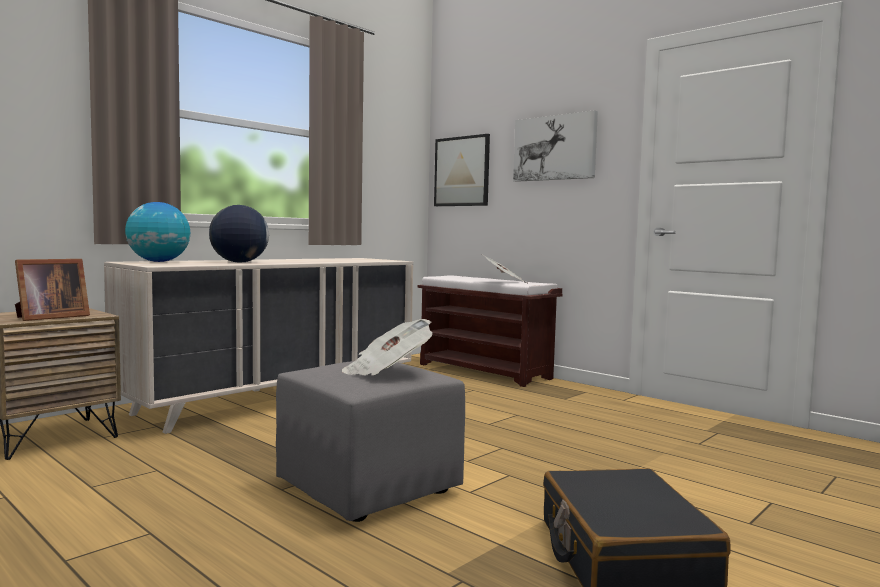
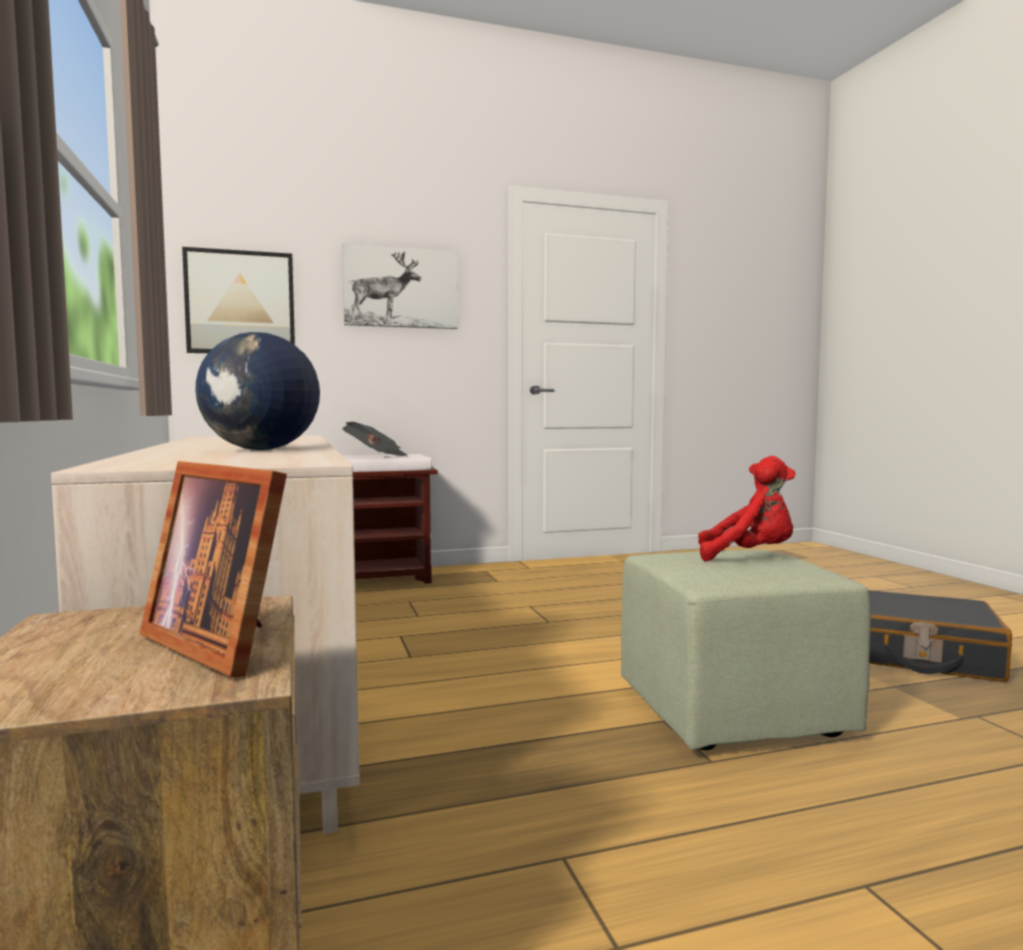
camera: 60 degrees left, 0 degrees up
(49, 317) = (223, 643): picture frame -> picture frame turned 150 degrees clockwise
(158, 261) = (155, 460): globe -> none
(370, 489) = (733, 711): grey ottoman -> green ottoman
(387, 371) = (749, 557): newspaper -> red plush toy

